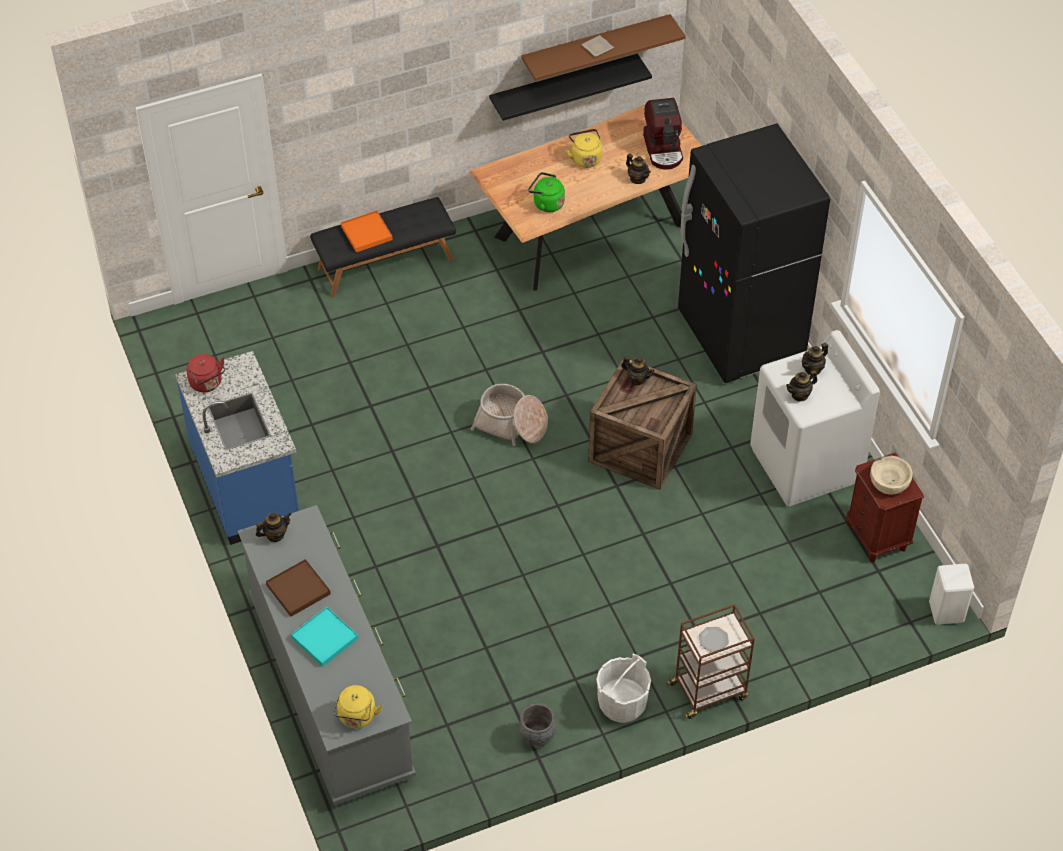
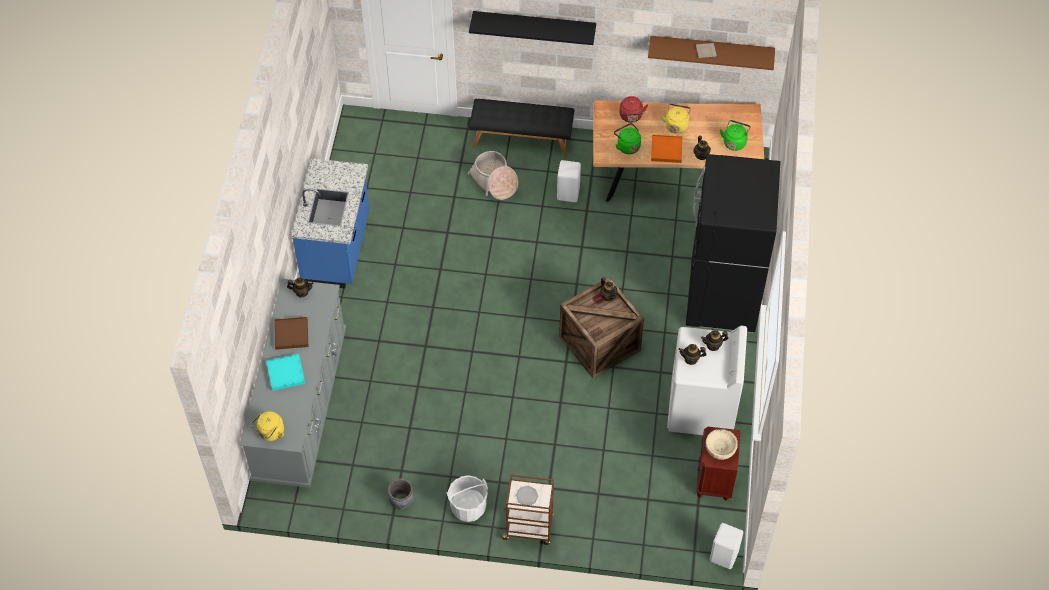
camera: 30 degrees right, 5 degrees up
(207, 384) = (326, 173): red kettle -> red kettle (631, 117)
(366, 233) = (508, 114): orange tray -> orange tray (666, 150)
(485, 301) = (568, 194): none -> white stool
(511, 424) = (527, 287): basket -> basket (494, 181)
(563, 85) = (682, 67): black shelf -> black shelf (534, 24)
(664, 149) = (734, 142): coffee machine -> green kettle

